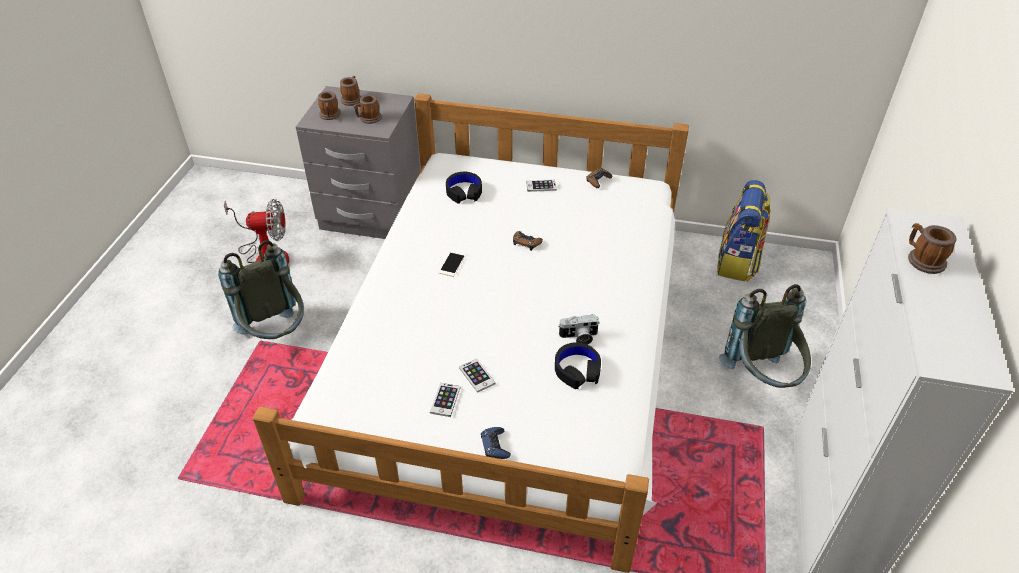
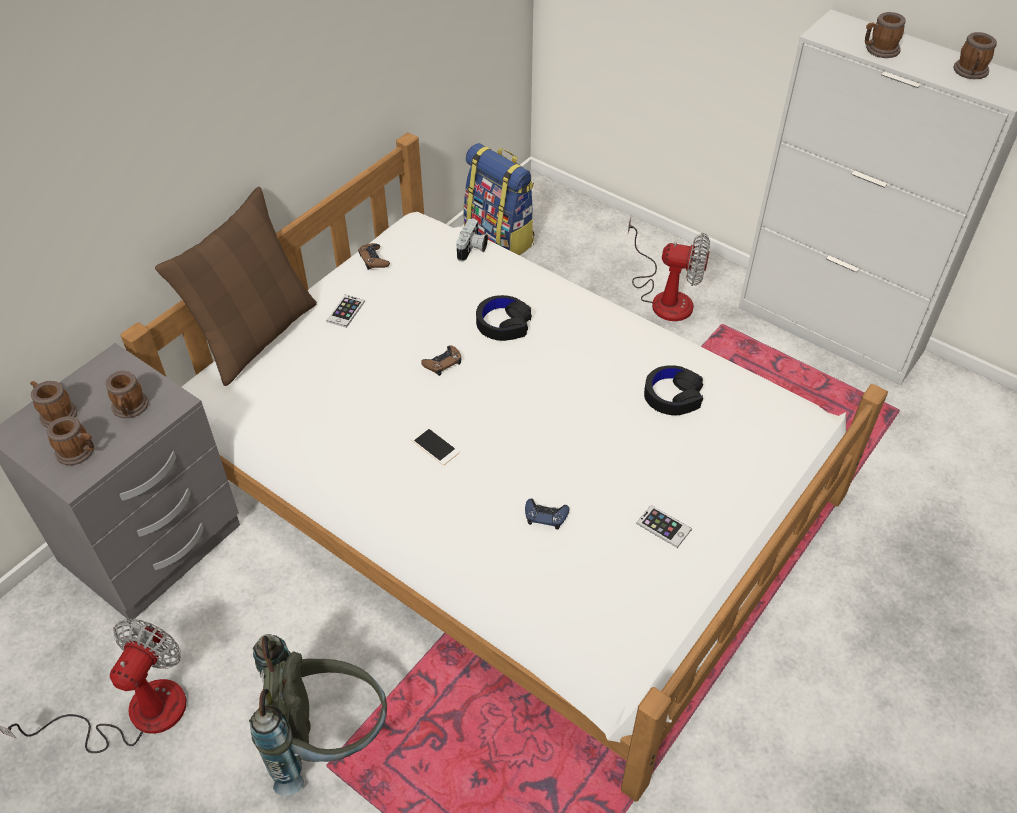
camera: 65 degrees left, 5 degrees up
(464, 192) = (300, 387): black headphones -> black headphones (503, 324)
(477, 376) = (640, 485): phone -> none
(495, 446) = (748, 503): blue game controller -> blue game controller (545, 516)
(496, 161) = (256, 335): none -> brown pillow
(579, 337) = (626, 377): camera -> camera (472, 249)
(762, 379) = (665, 296): grey backpack -> fan
(957, 331) = (970, 73): none -> mug

